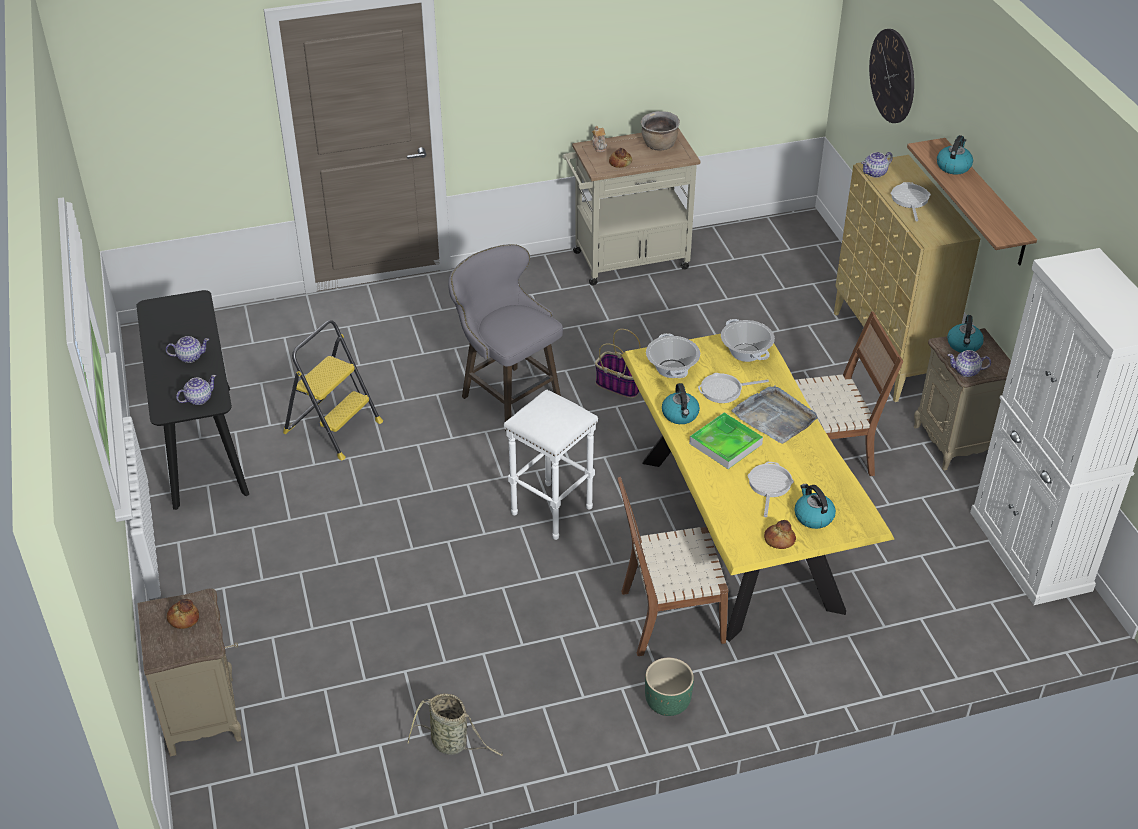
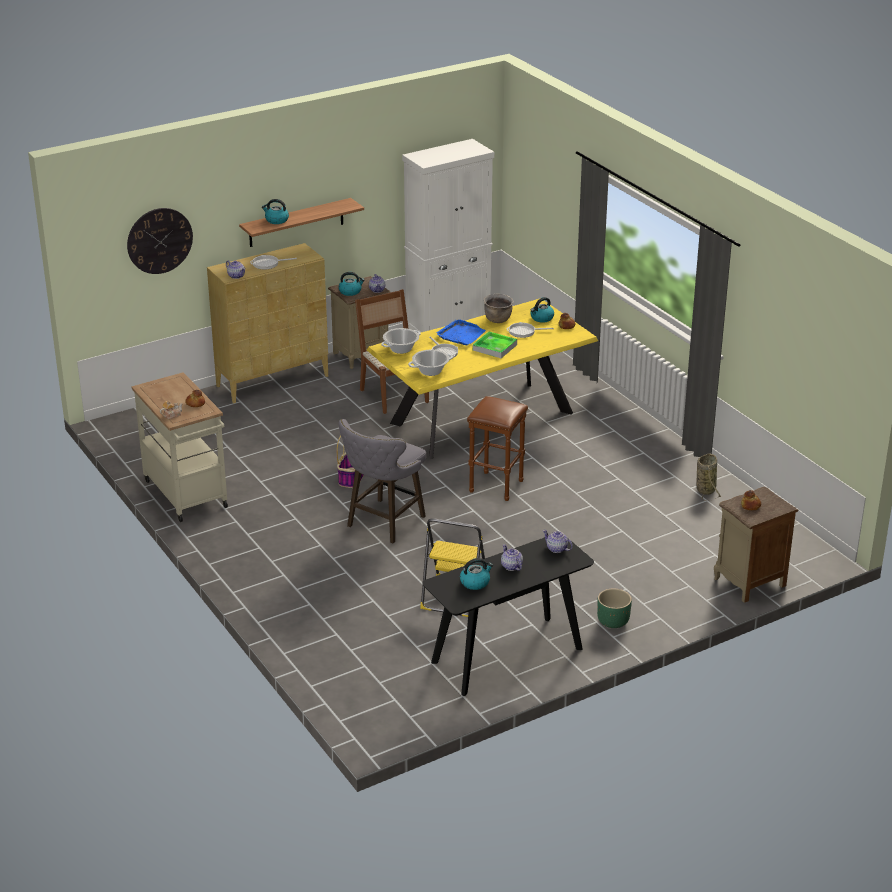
camera: 105 degrees left, 10 degrees down
(550, 510) = (496, 486): white stool -> brown stool
(659, 146) = (164, 390): brown cooking pot -> brown cooking pot (498, 320)
(667, 618) = (567, 434): chair -> none
(667, 702) = (630, 426): green planter -> green planter (613, 622)
(680, 415) = (475, 363): kettle -> kettle (475, 582)
(775, 417) = (461, 335): grey tray -> blue tray

